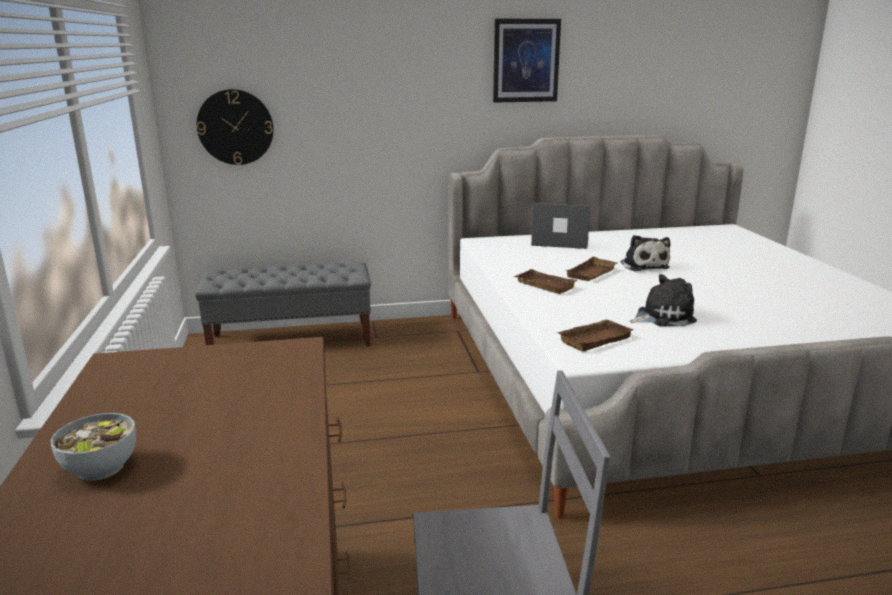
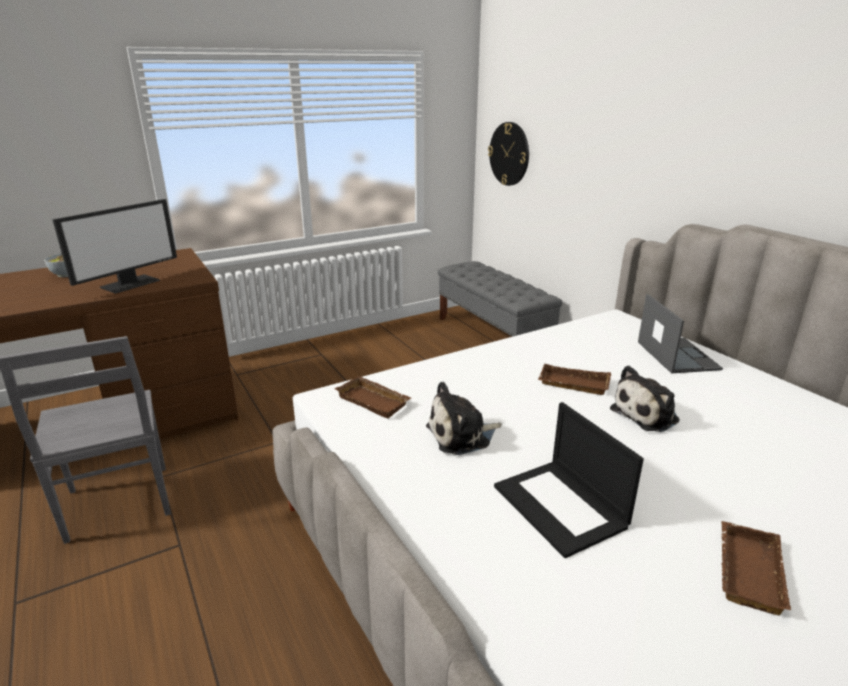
camera: 70 degrees right, 5 degrees up
(259, 397) = (130, 283): none -> monitor
(526, 61) = (755, 117): picture -> none
(543, 286) = (504, 363): brown tray -> brown tray (745, 570)
(662, 317) = (462, 435): plush toy -> plush toy turned 105 degrees clockwise
(753, 305) = (561, 507): none -> laptop

